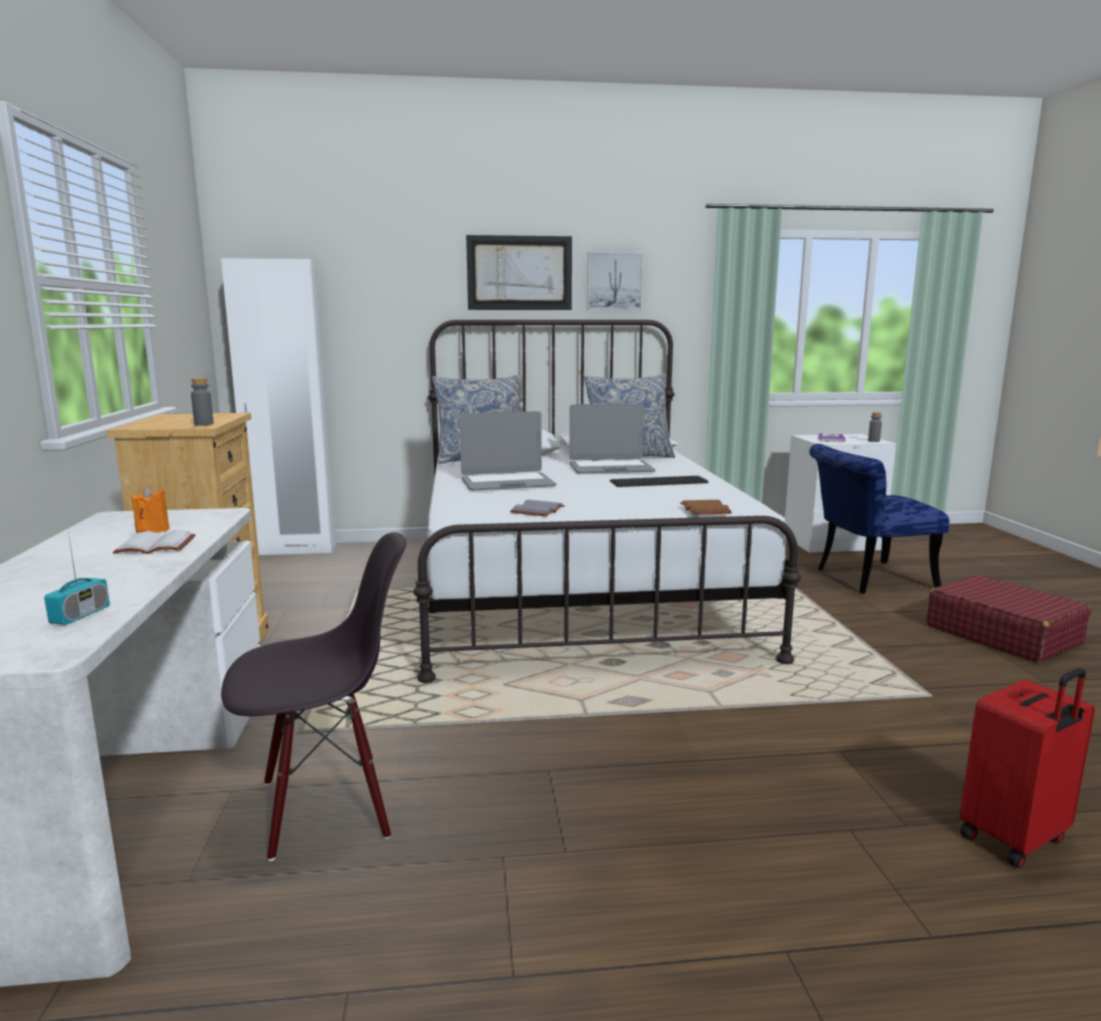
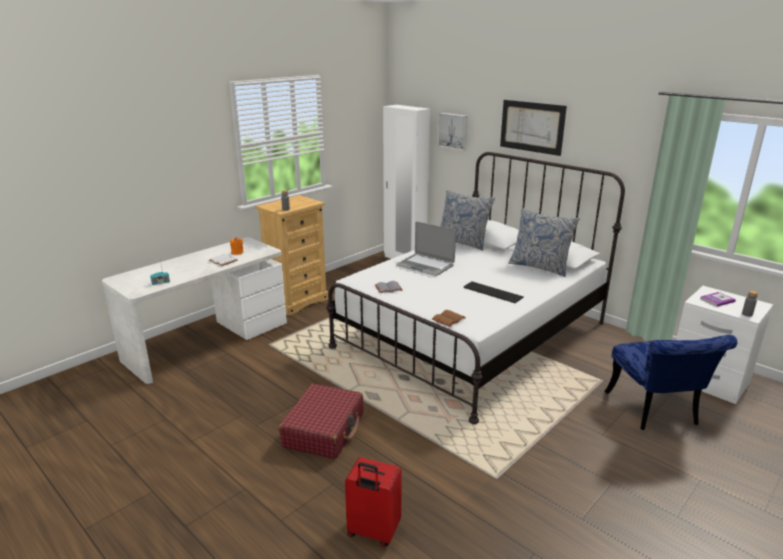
camera: 50 degrees right, 10 degrees up
(326, 806) = (236, 372): black chair -> none
(610, 468) = (501, 273): laptop -> none
(614, 281) = (591, 140): picture -> picture (453, 131)
(865, 579) = (655, 413): blue chair -> blue chair turned 135 degrees counterclockwise
(1002, 634) = (640, 489): red suitcase -> red suitcase (324, 430)

